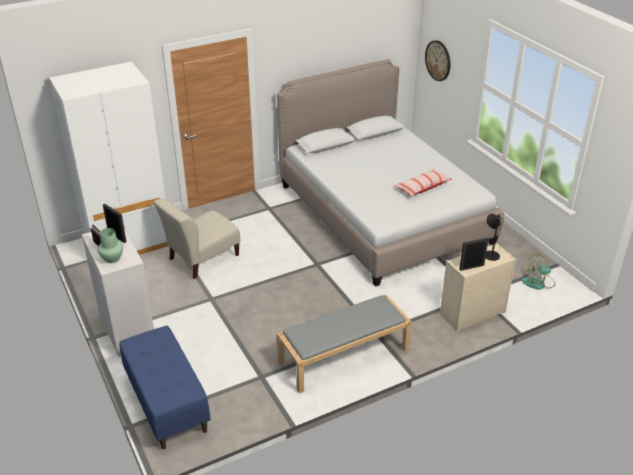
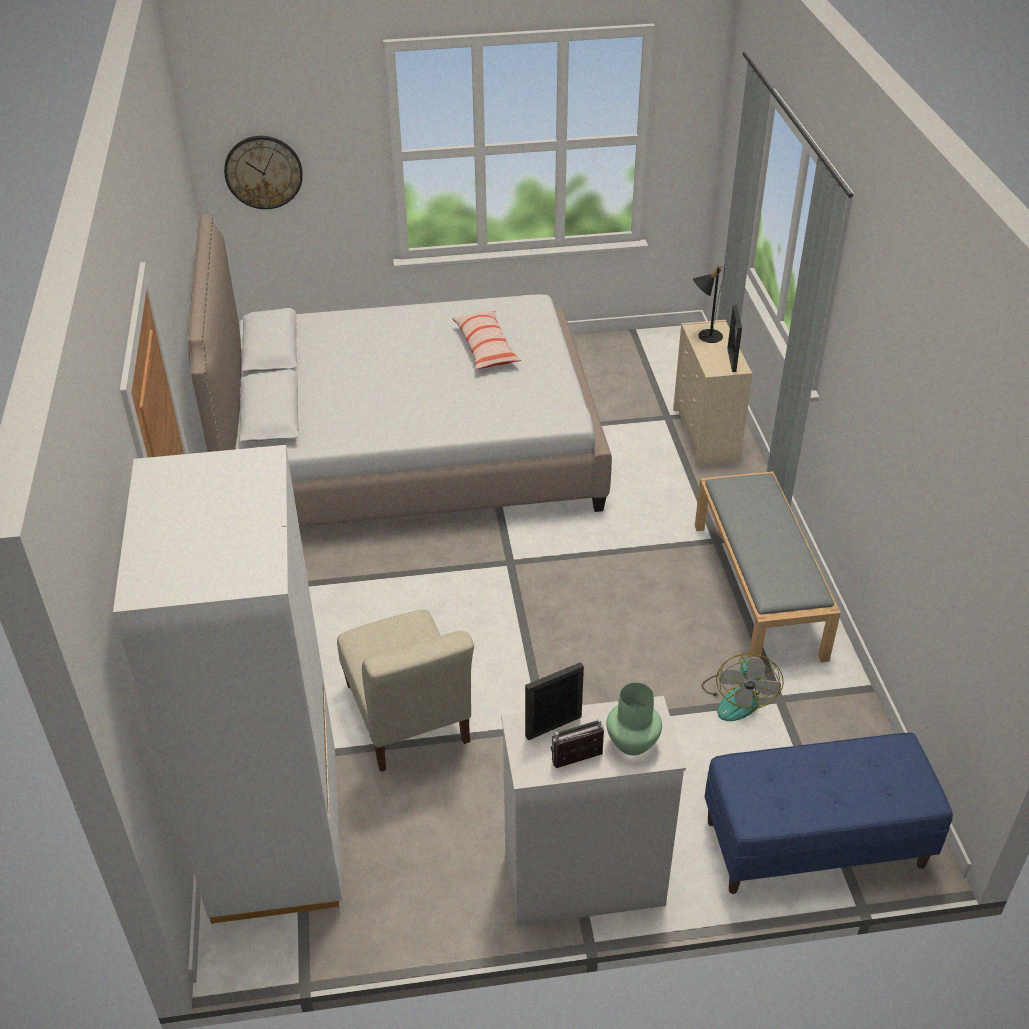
camera: 70 degrees left, 5 degrees up
(538, 283) = (664, 358): fan -> fan (737, 698)

